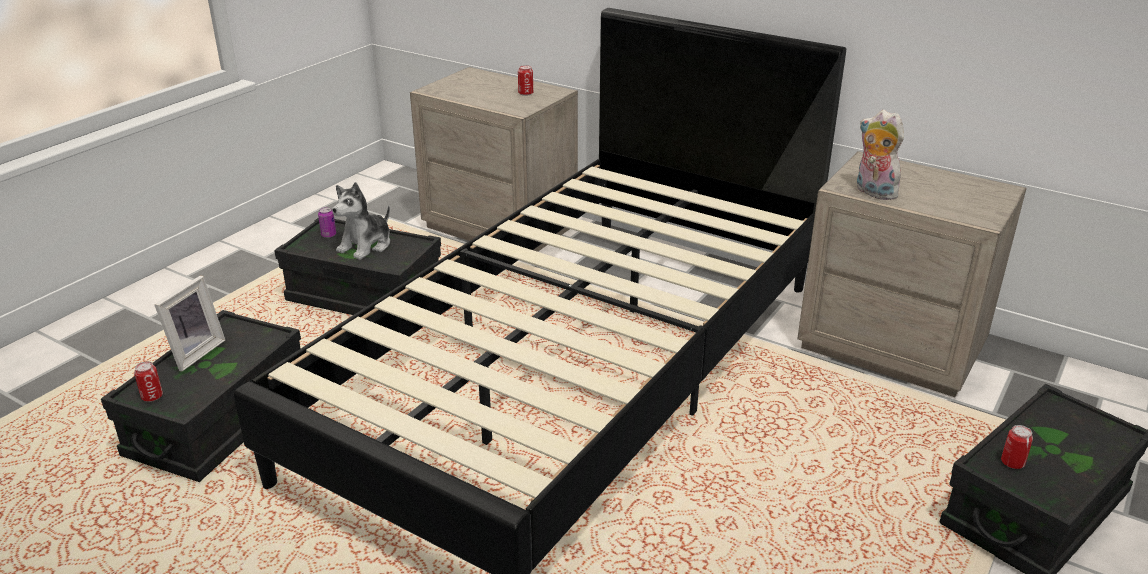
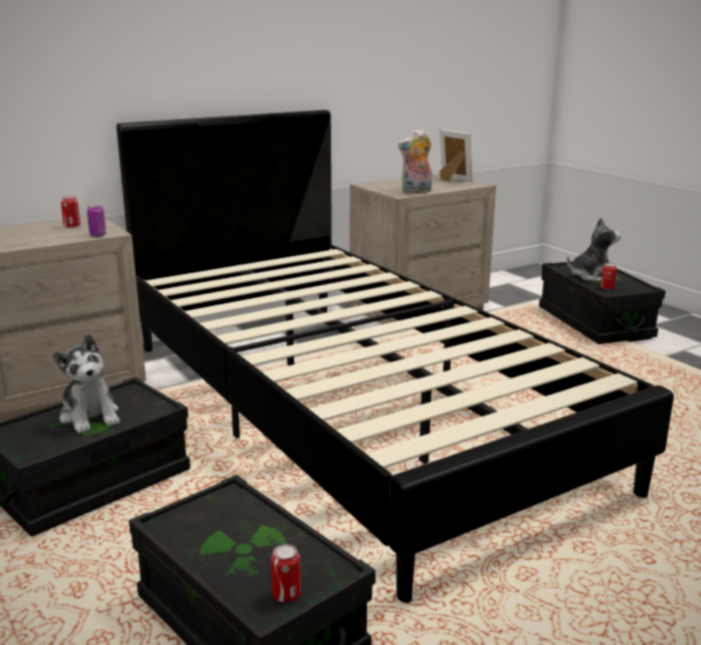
camera: 65 degrees left, 10 degrees down
(194, 352) = (214, 551): picture frame -> picture frame (452, 180)
(328, 235) = (29, 433): can -> can (98, 235)
(1053, 439) = (591, 276): none -> plush toy

